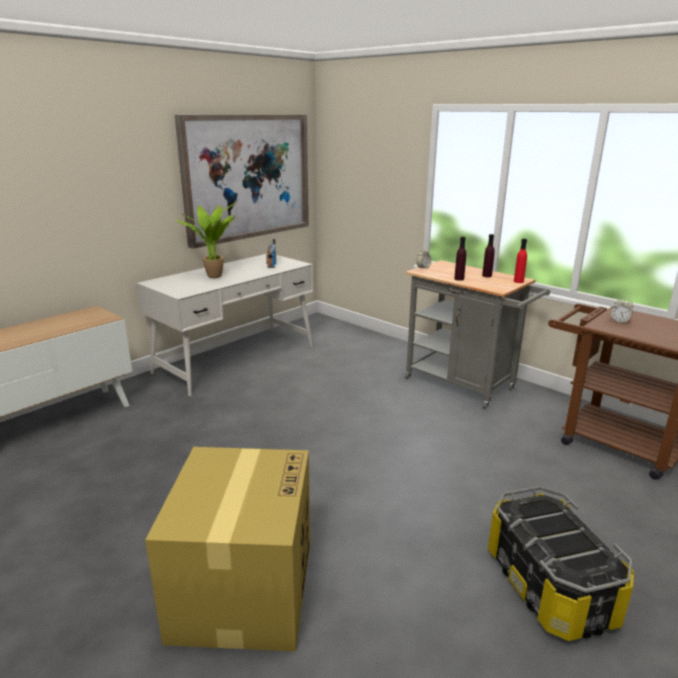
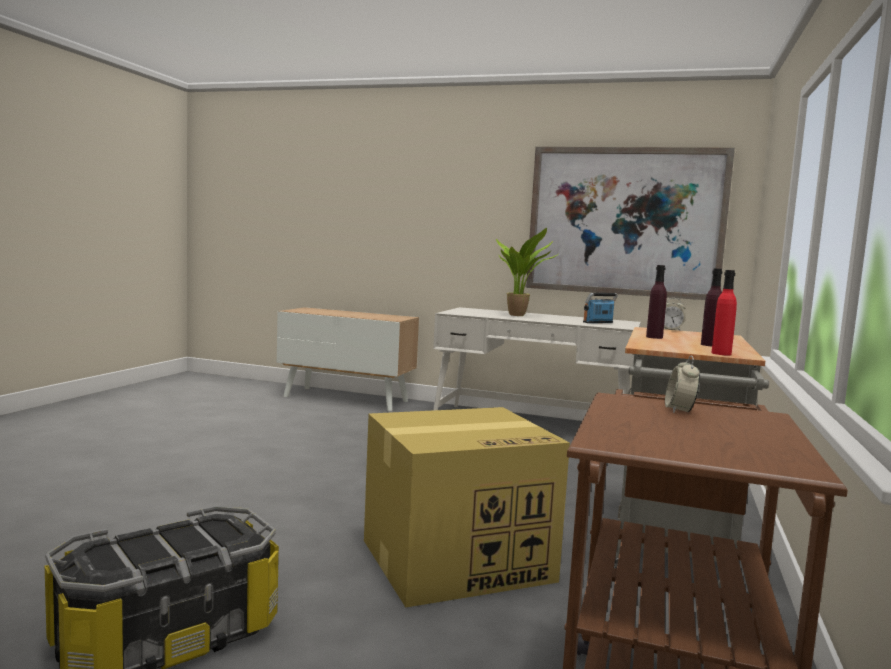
camera: 65 degrees right, 15 degrees down
(244, 586) = (152, 483): cardboard box -> cardboard box (458, 559)

